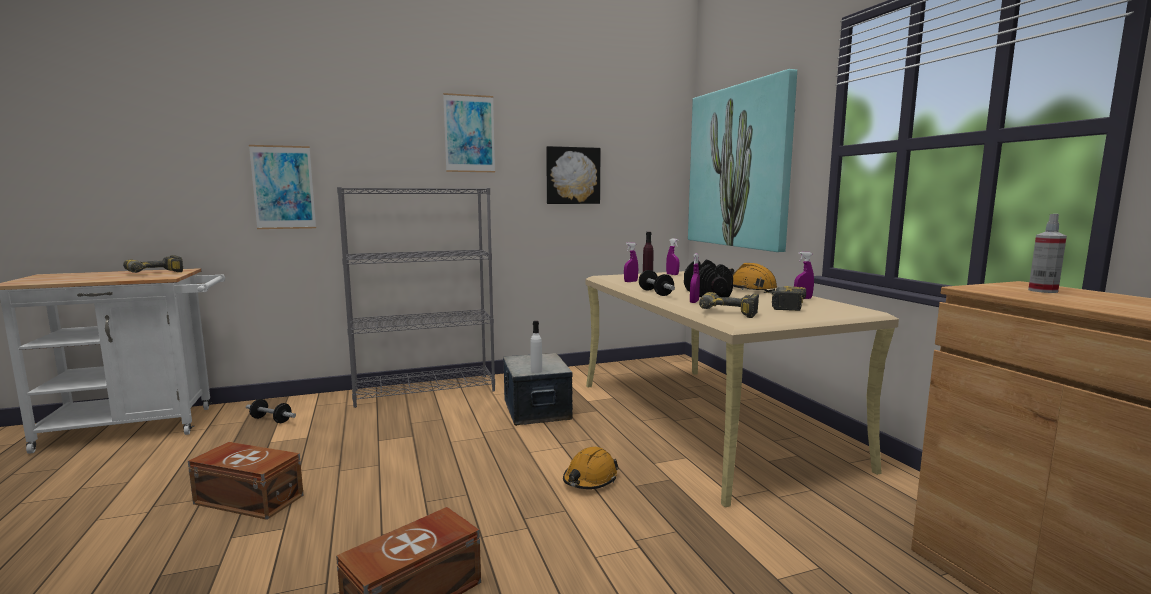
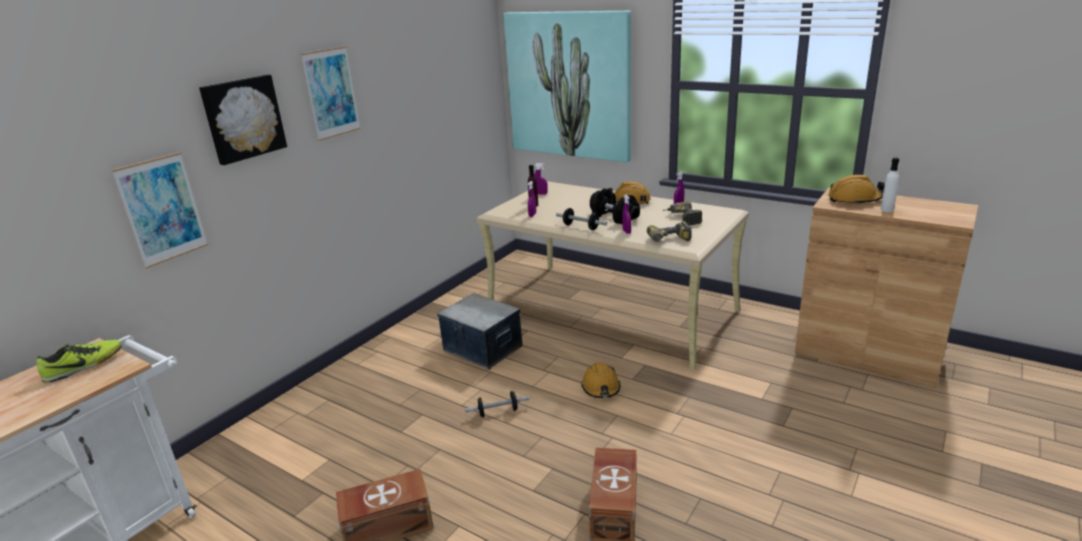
camera: 35 degrees left, 15 degrees up
(156, 273) = (85, 366): power drill -> shoe
(271, 420) = (255, 462): dumbbell -> dumbbell (498, 412)
(425, 390) = (354, 369): grey bookcase -> none
(536, 371) = (493, 318): white bottle -> white bottle (886, 209)
(572, 175) = (421, 112): picture -> picture (243, 118)
(1043, 291) = (854, 199): spray bottle -> orange hard hat

